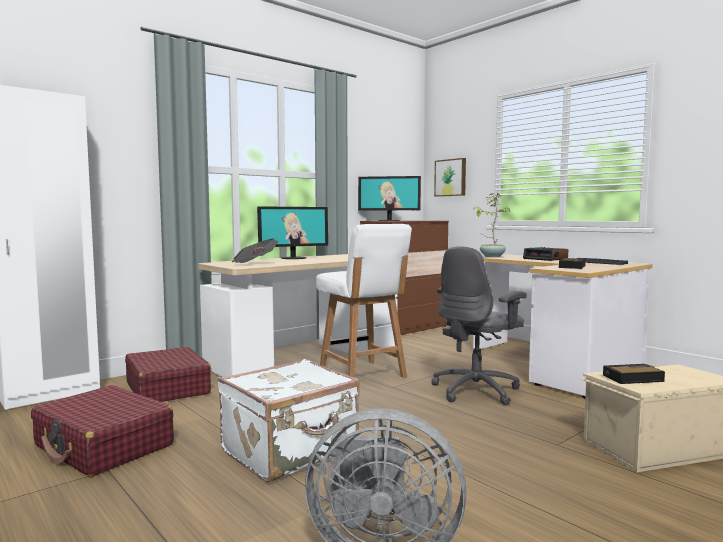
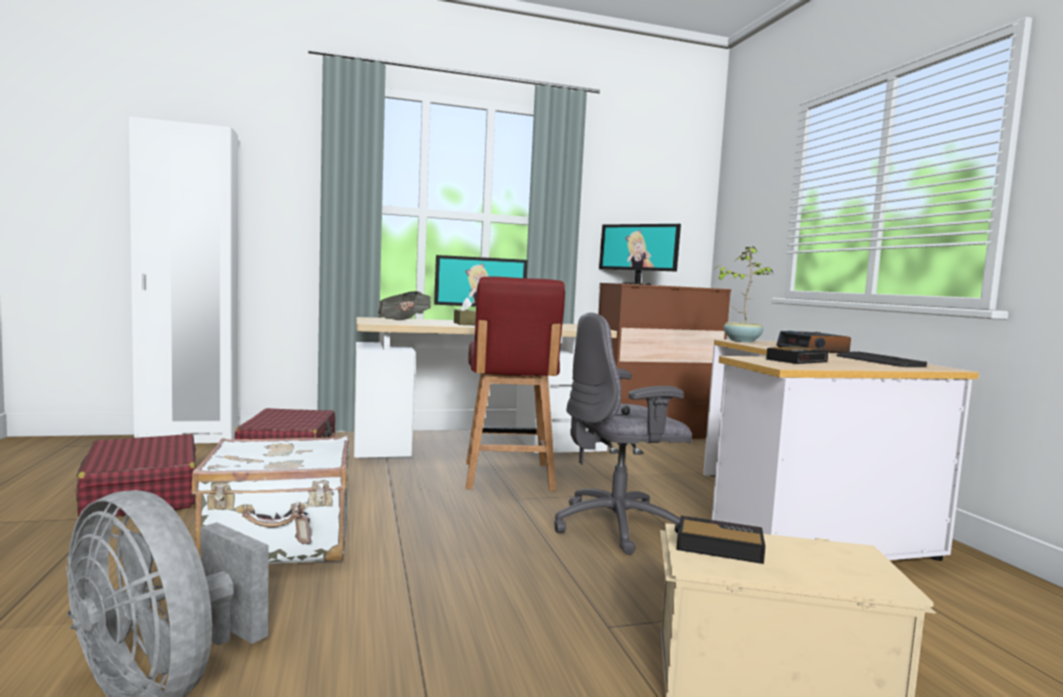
camera: 25 degrees right, 0 degrees up
(297, 261) = (464, 324): none -> brown tissue box
(363, 374) = (508, 477): white chair -> red chair
(451, 177) = (742, 228): picture -> none

